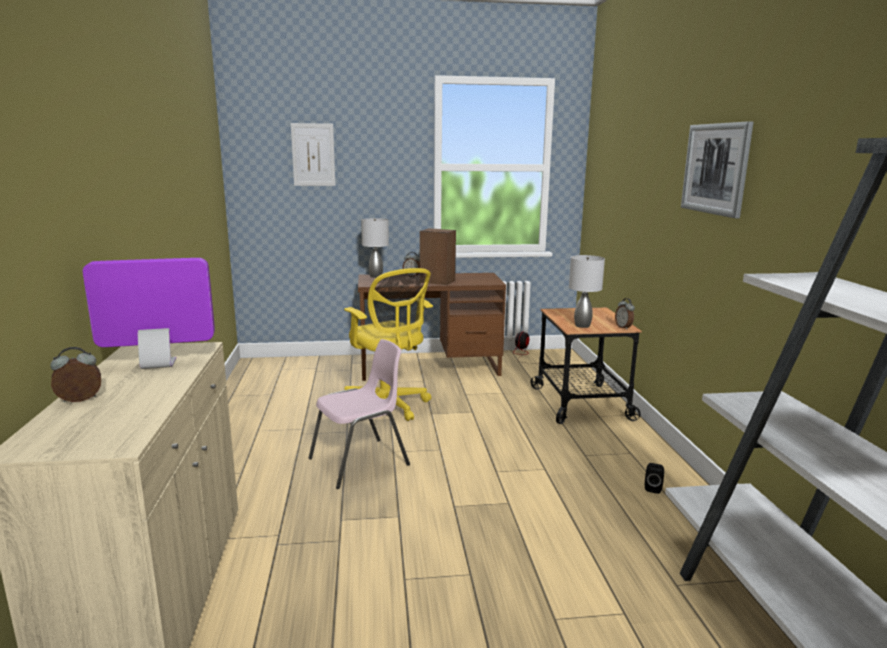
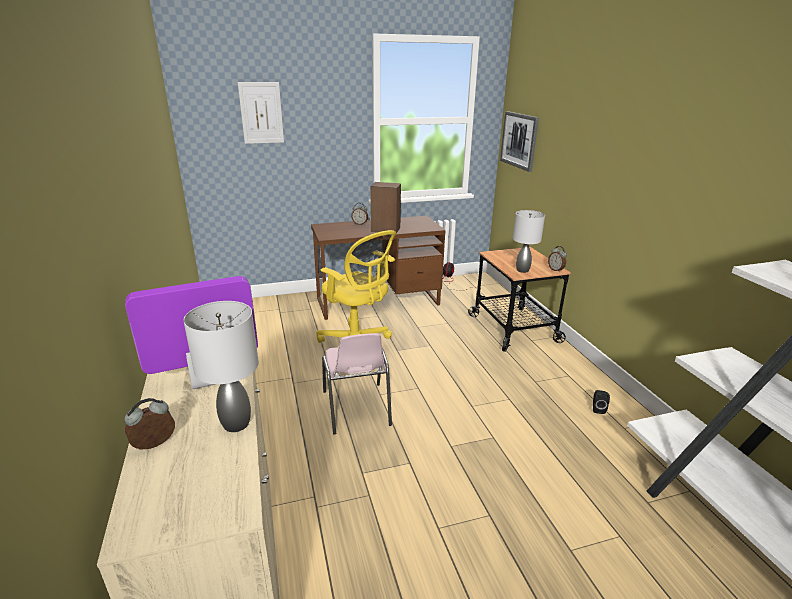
camera: 10 degrees left, 10 degrees up
(361, 462) = (356, 408): pink chair -> pink chair turned 120 degrees clockwise
(376, 276) = (328, 225): grey table lamp -> grey table lamp (237, 423)
(715, 168) = (659, 145): picture -> picture (519, 140)

